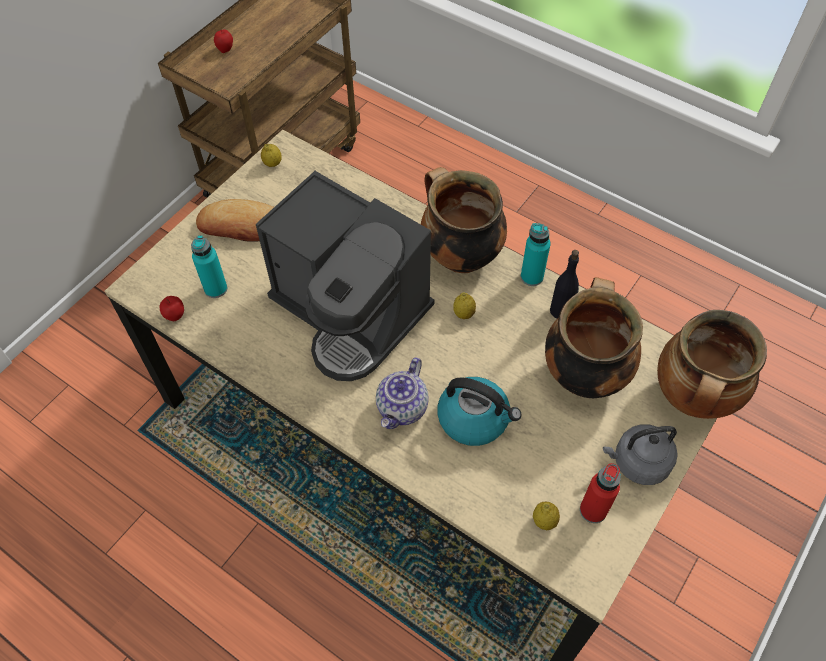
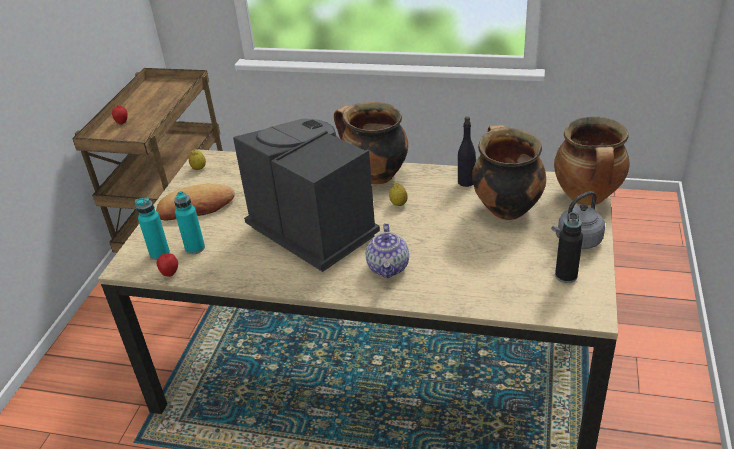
camera: 20 degrees left, 20 degrees down
(351, 312) = (313, 228): coffee machine -> coffee machine turned 150 degrees counterclockwise
(474, 418) = (446, 256): kettle -> none
(531, 277) = (433, 171): turquoise bottle -> turquoise bottle (159, 254)
(544, 521) = (536, 293): lemon -> none
(593, 510) = (566, 276): red bottle -> black bottle

